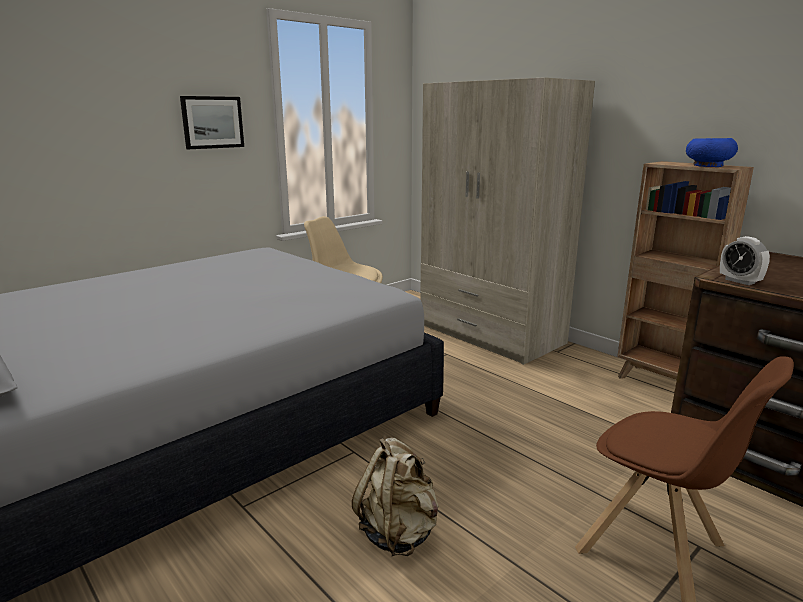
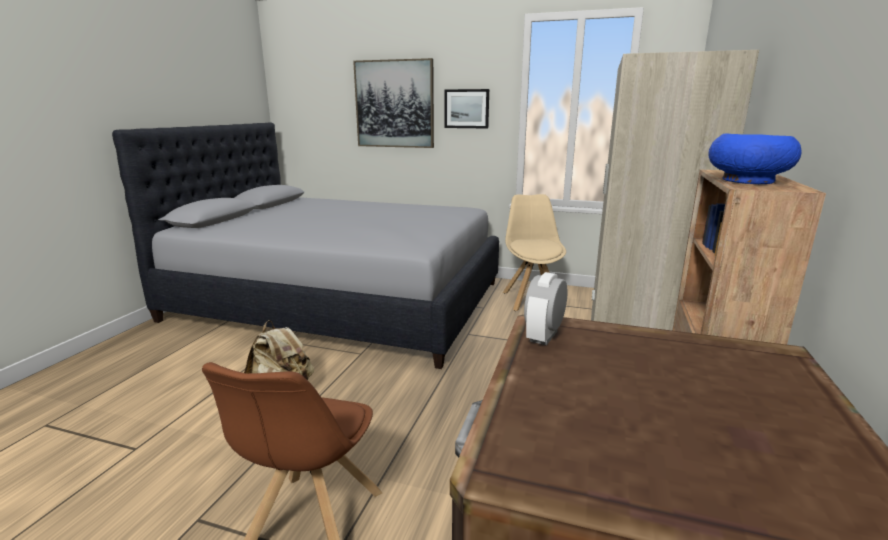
camera: 60 degrees right, 0 degrees up
(98, 117) = (394, 104): none -> picture

